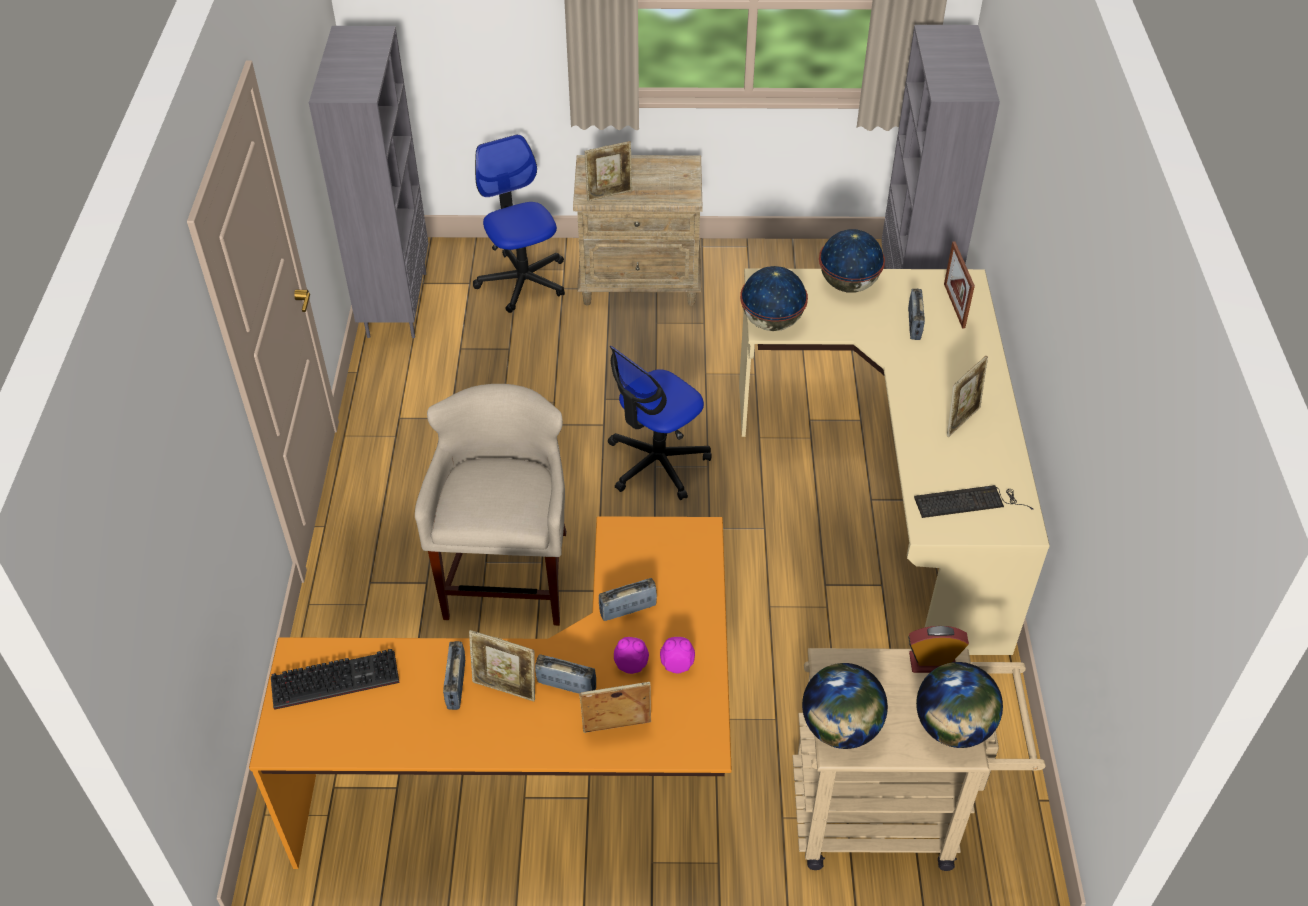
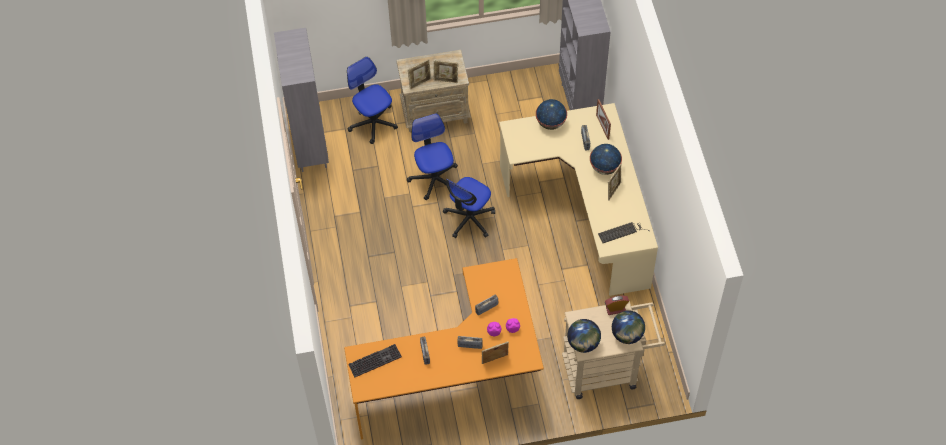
camera: 10 degrees left, 10 degrees up
(505, 688) = (445, 351): picture frame -> picture frame (446, 80)
(509, 578) = (414, 292): beige stool -> none
(608, 384) = (434, 179): none -> office chair
(771, 322) = (518, 151): globe -> globe (604, 168)

